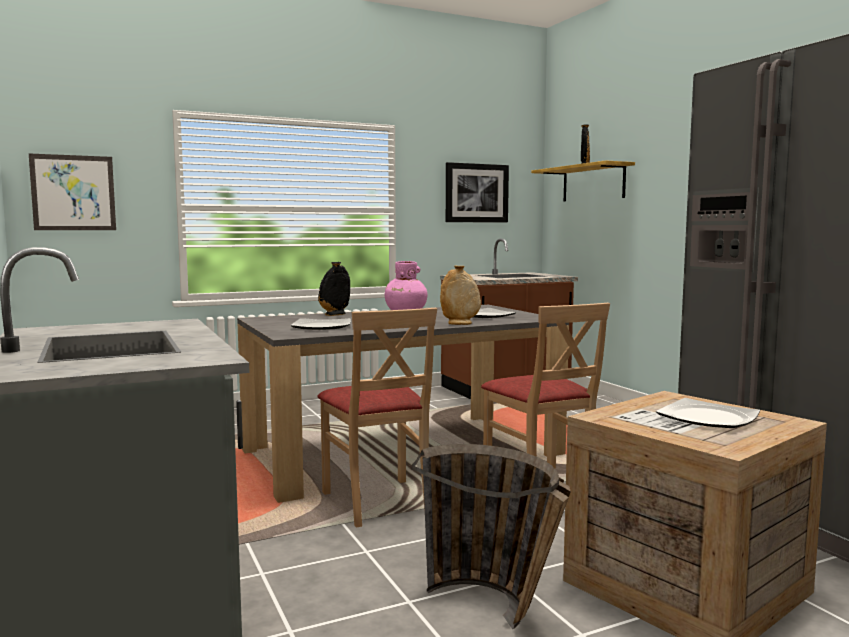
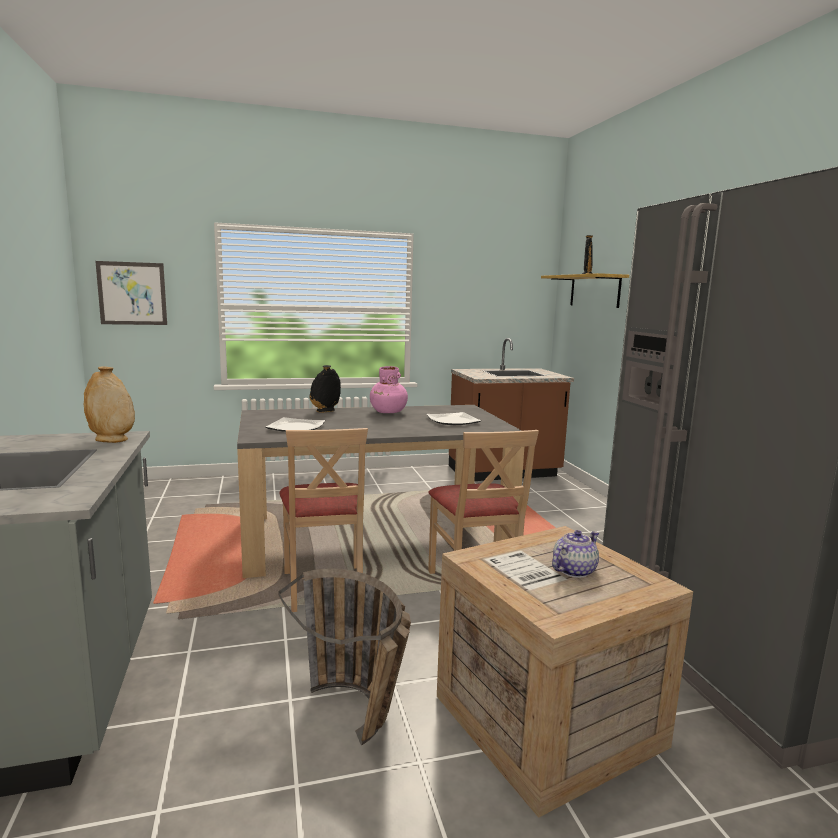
camera: 10 degrees right, 5 degrees up
(460, 324) = (419, 431): beige vase -> beige vase (111, 440)
(476, 193) = (489, 295): picture -> none
(706, 418) = (573, 570): plate -> teapot

